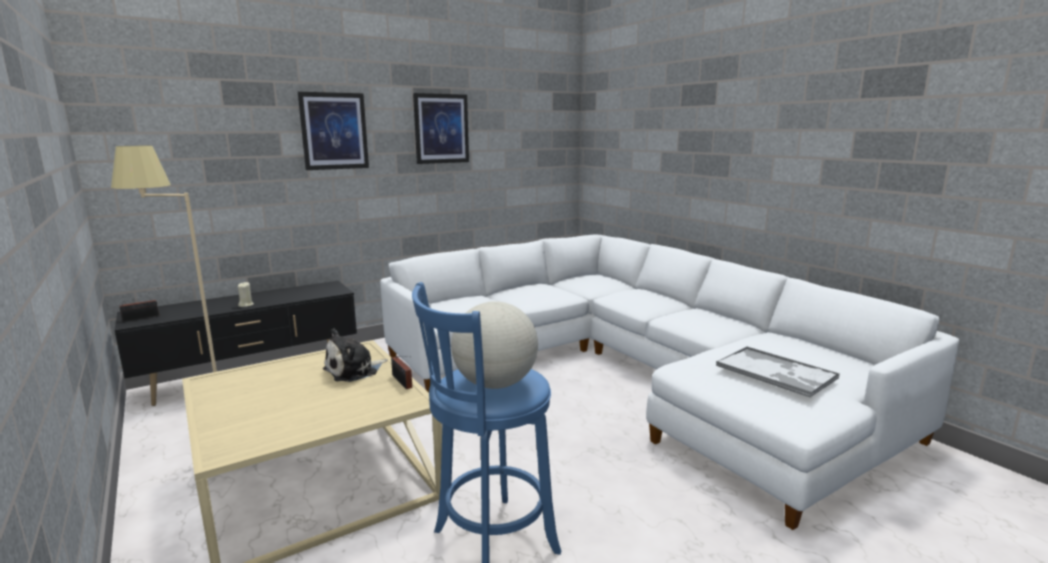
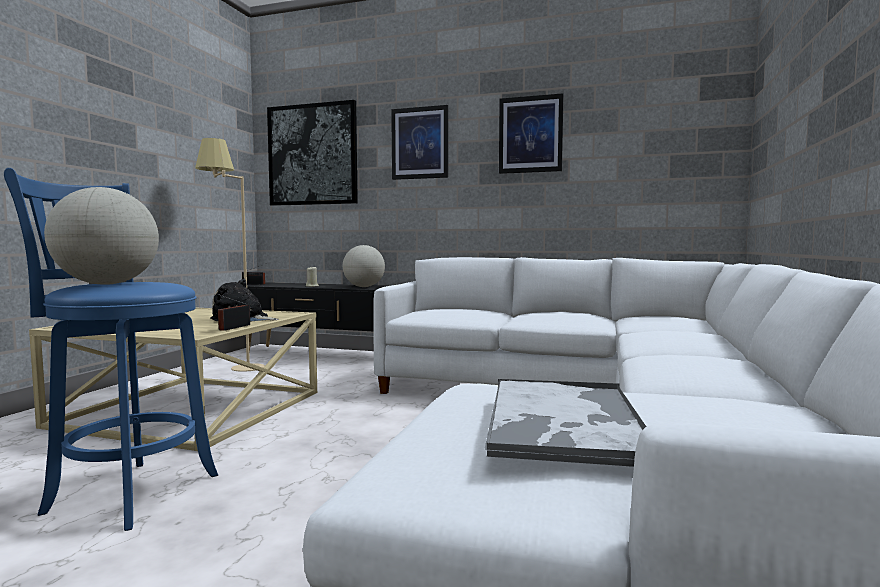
camera: 50 degrees right, 10 degrees down
(186, 139) = (312, 155): none -> picture
(308, 293) = (364, 287): none -> globe

